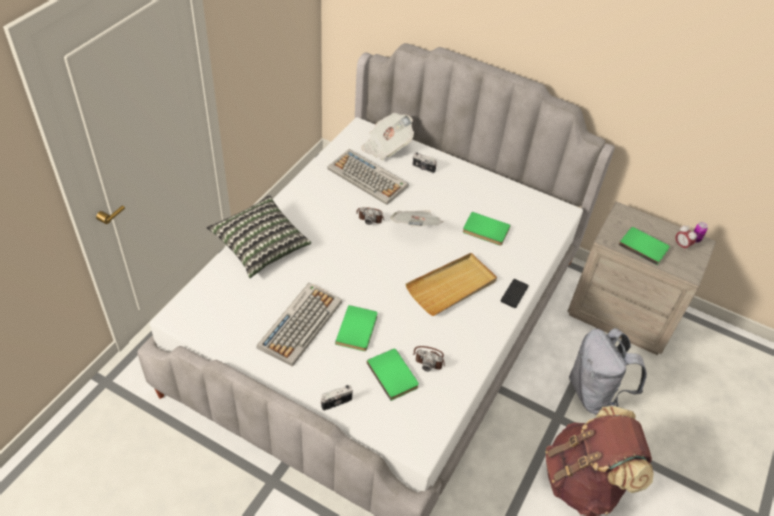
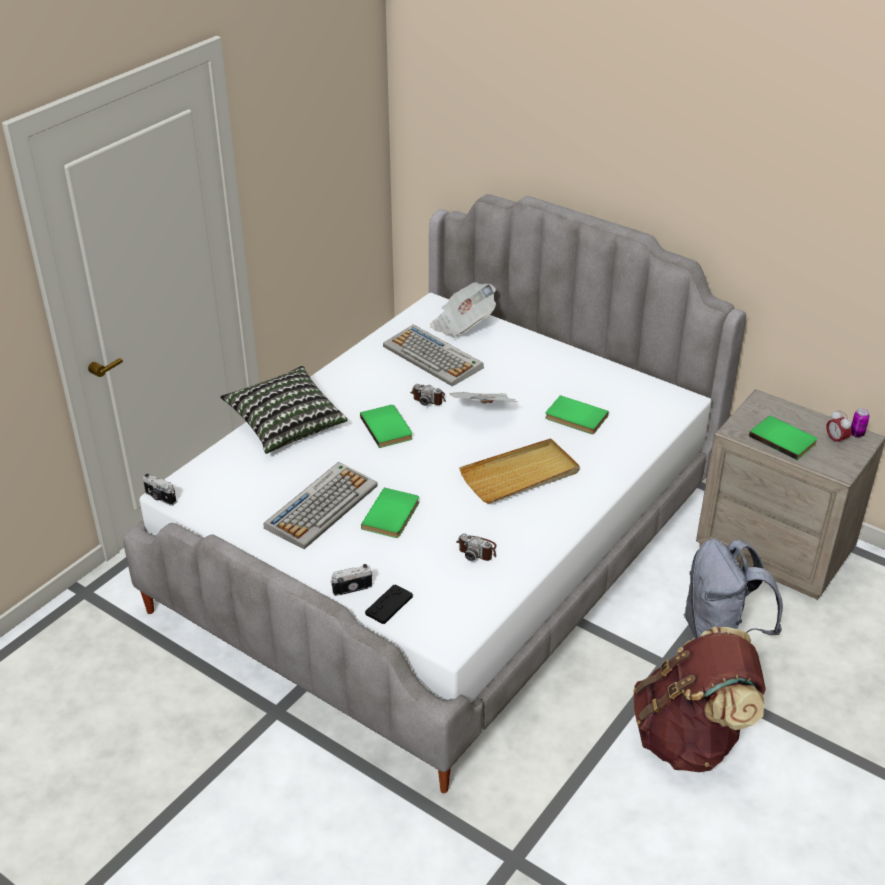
camera: 10 degrees right, 10 degrees down
(394, 374) = (429, 564): green book -> green book (388, 428)
(423, 168) = (506, 349): camera -> camera (160, 498)
(514, 294) = (600, 486): black game controller -> black game controller (389, 605)

